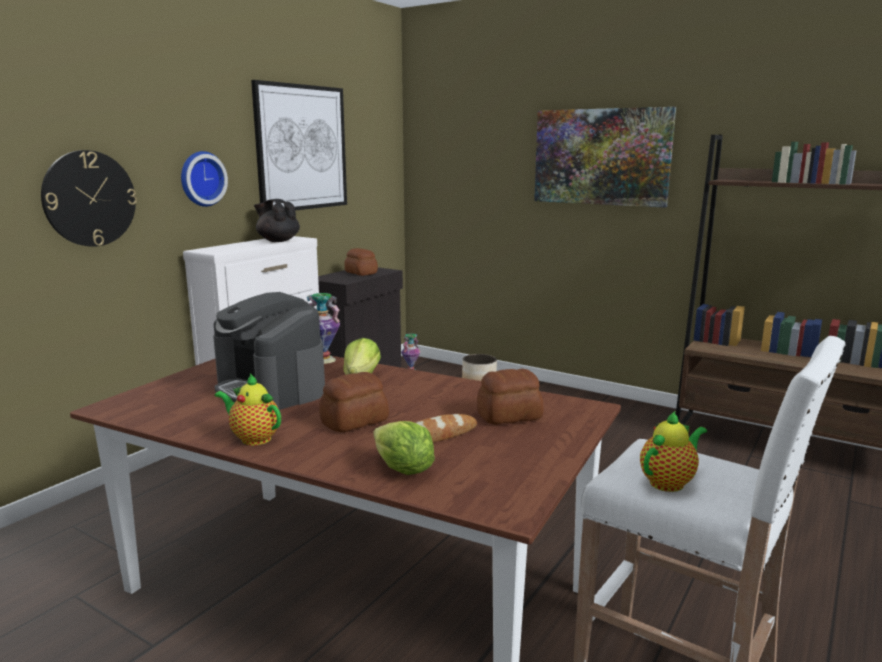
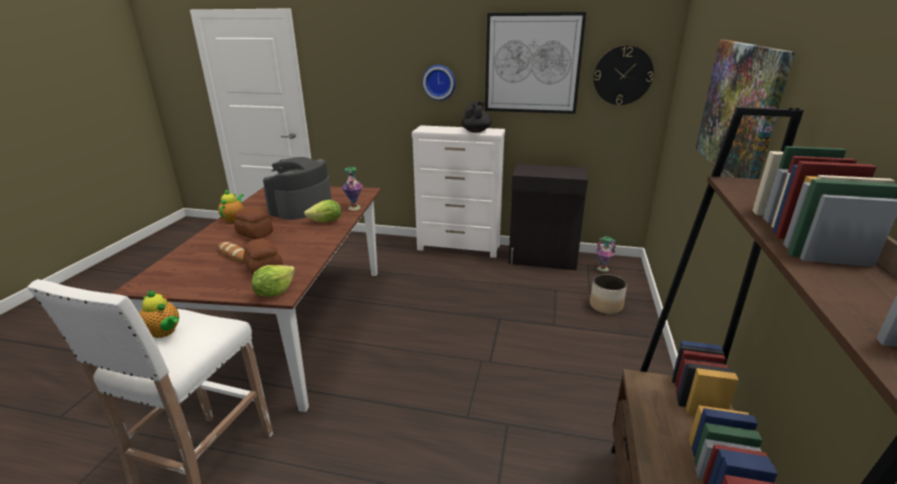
camera: 70 degrees right, 10 degrees up
(89, 198) = (370, 88): wall clock -> wall clock (622, 75)
(361, 273) = (556, 171): bread -> none
(403, 470) = (191, 254): lettuce -> lettuce (274, 292)

